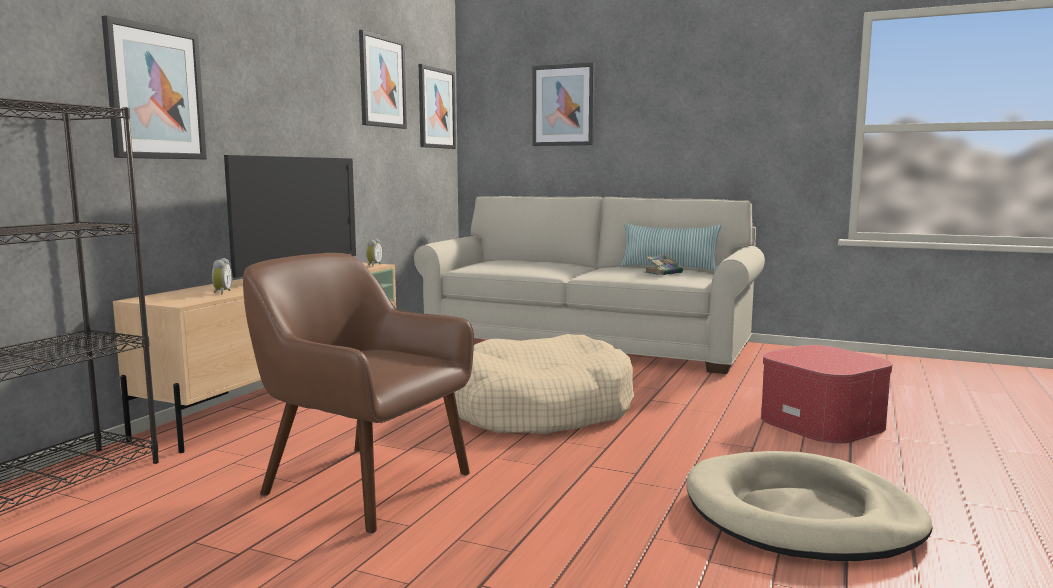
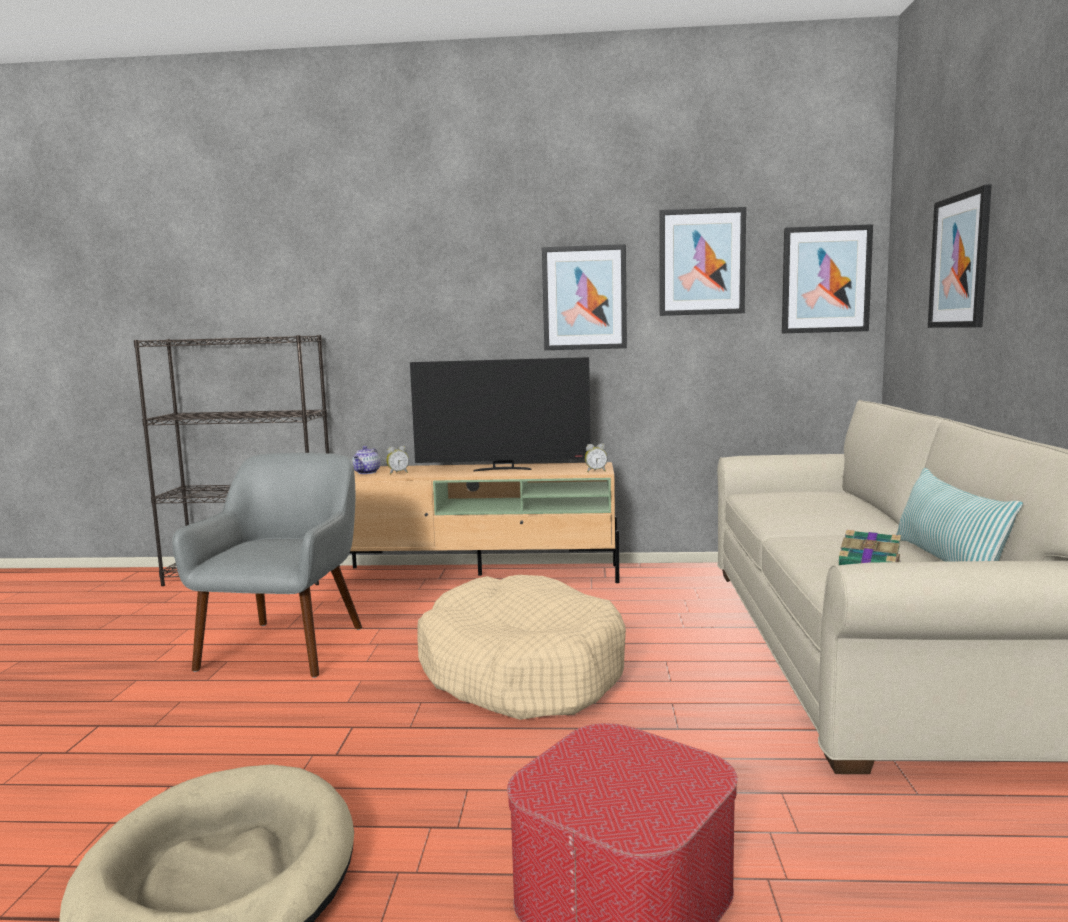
camera: 70 degrees right, 0 degrees up
(155, 93) = (395, 313): picture -> picture (584, 298)
(181, 298) = (367, 472): none -> teapot
(364, 484) = (286, 647): brown armchair -> grey armchair

